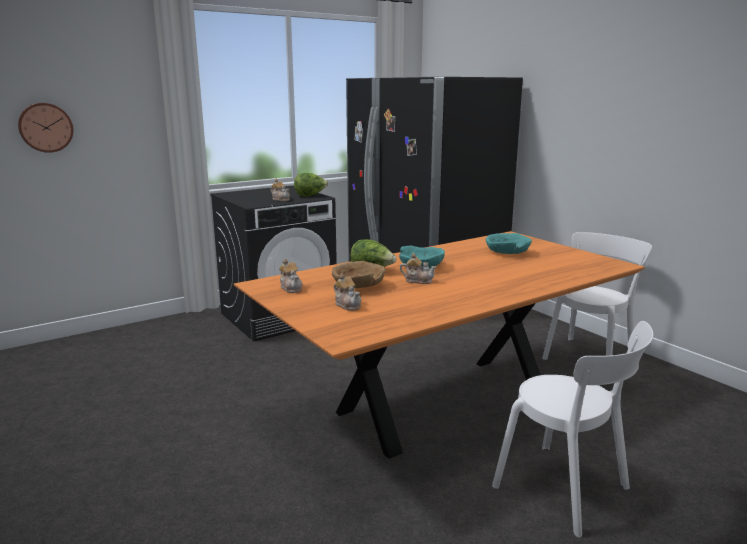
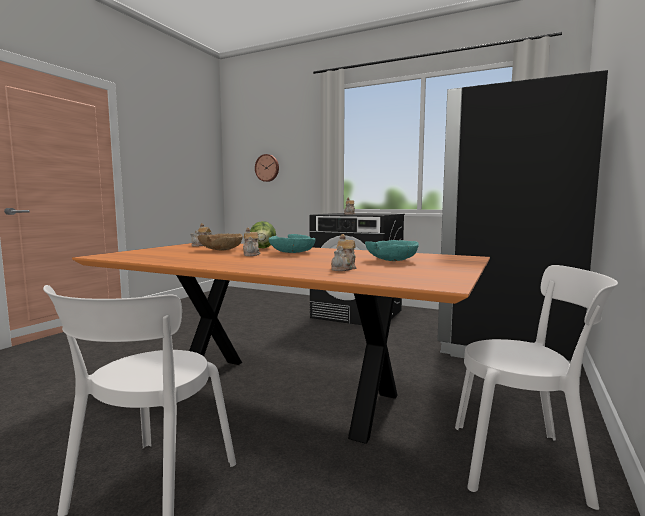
camera: 60 degrees right, 10 degrees down
(310, 196) = (375, 214): lettuce -> none
(348, 305) = (174, 252): teapot -> teapot (344, 268)

